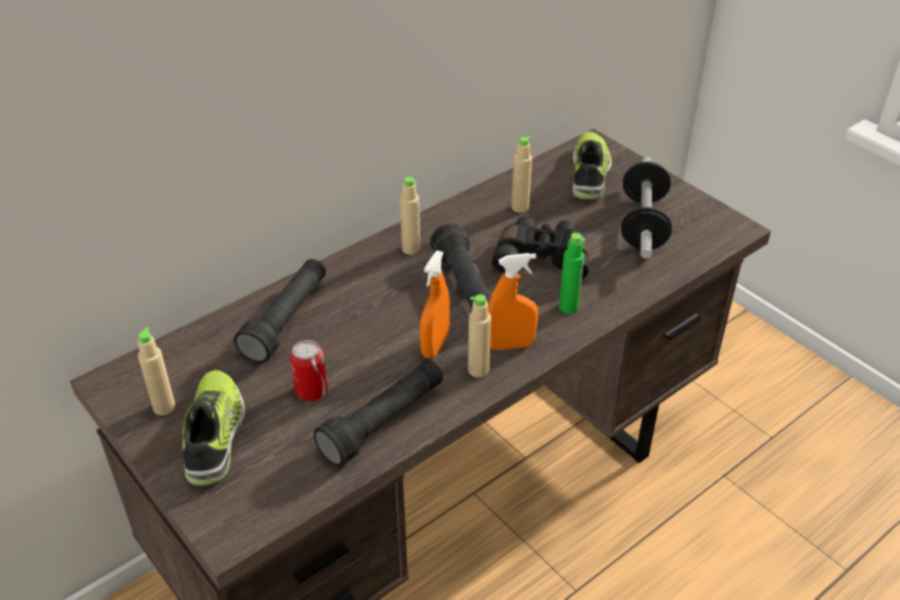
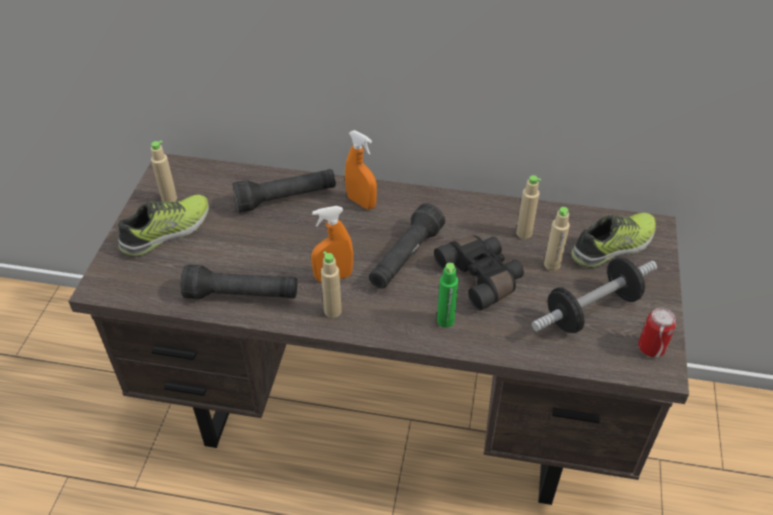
camera: 50 degrees right, 5 degrees up
(311, 391) = (237, 248): can -> can (651, 348)
(411, 249) = (413, 208): beige bottle -> beige bottle (552, 265)
(510, 345) = (373, 313): orange spray bottle -> orange spray bottle (361, 202)

